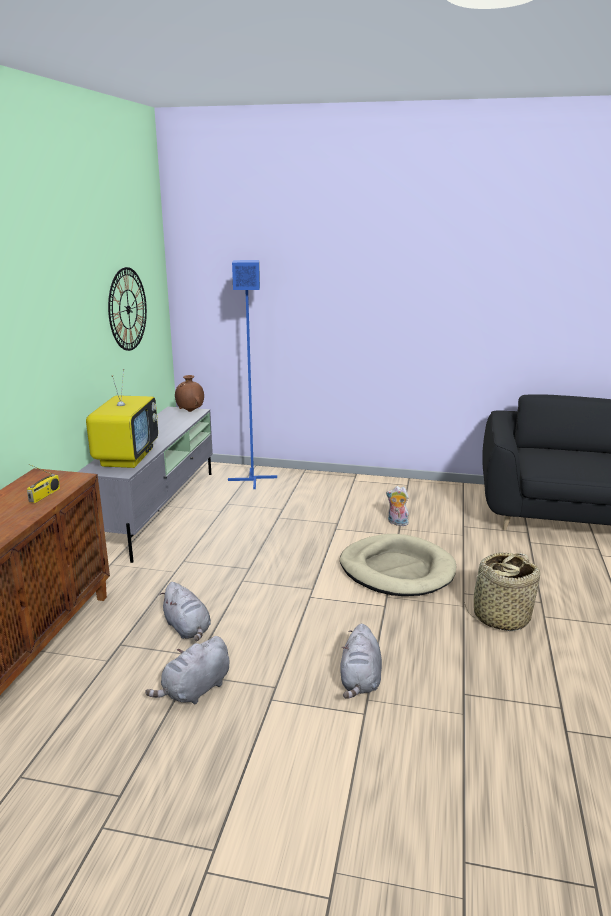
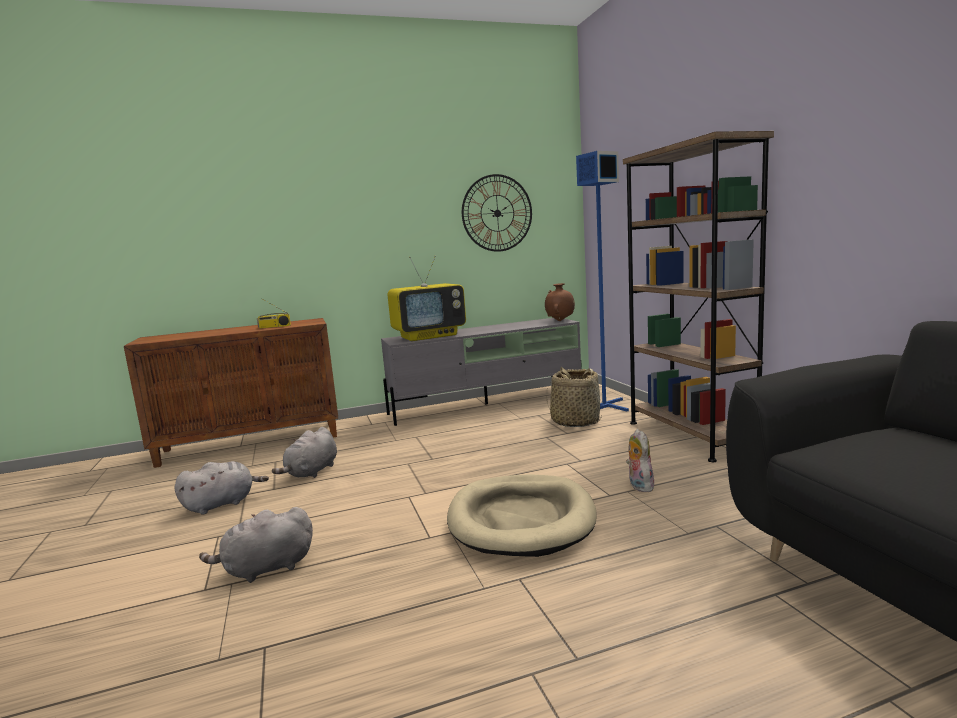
camera: 60 degrees right, 10 degrees down
(195, 690) = (222, 504): grey plush toy -> grey plush toy turned 135 degrees clockwise
(349, 482) = (690, 435): none -> brown bookcase
(500, 617) = (484, 628): basket -> basket (575, 421)

